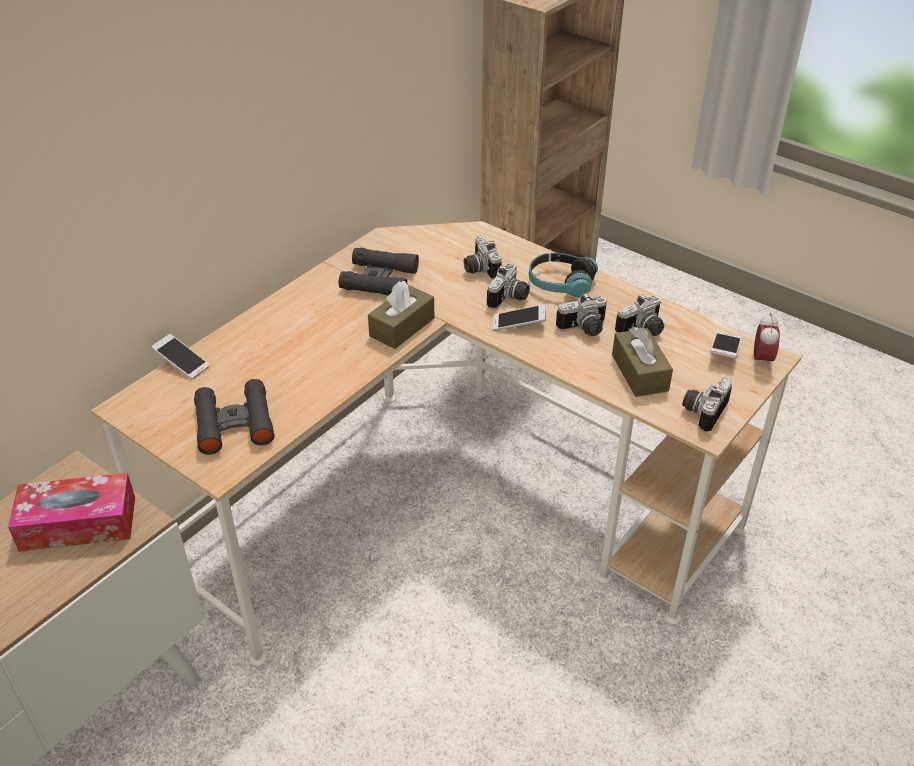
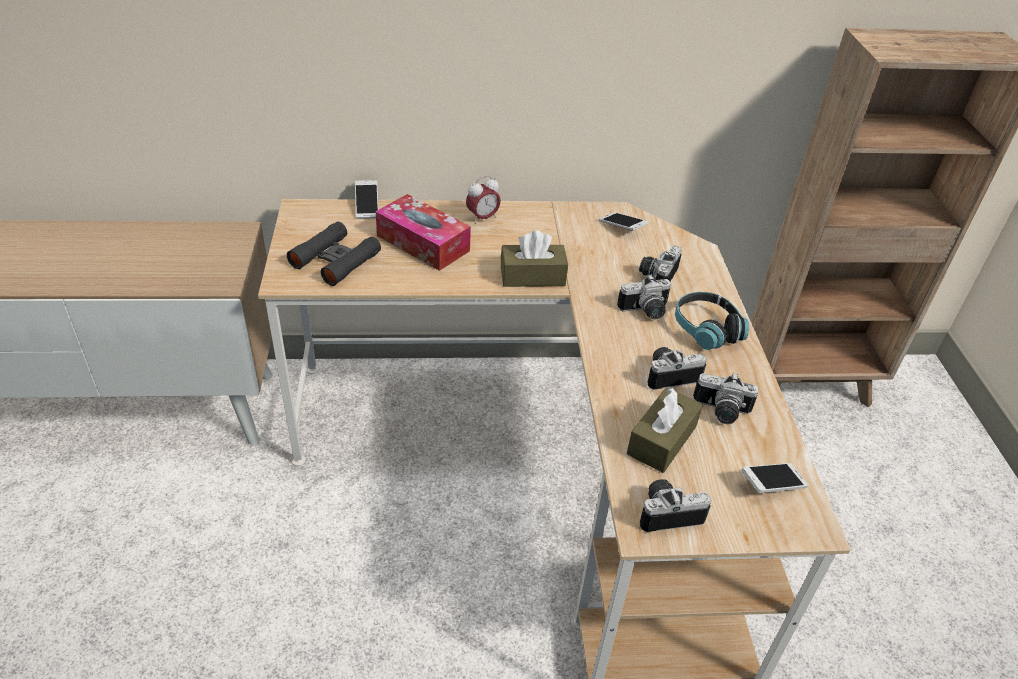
camera: 45 degrees right, 0 degrees up
(78, 523) = (198, 260): tissue box -> tissue box (423, 243)
(379, 279) = (569, 236): black binoculars -> none
(519, 324) = (621, 334): phone -> phone (622, 227)
(584, 329) = (669, 374): camera -> camera turned 135 degrees clockwise
(761, 360) = (799, 520): alarm clock -> alarm clock (482, 218)

